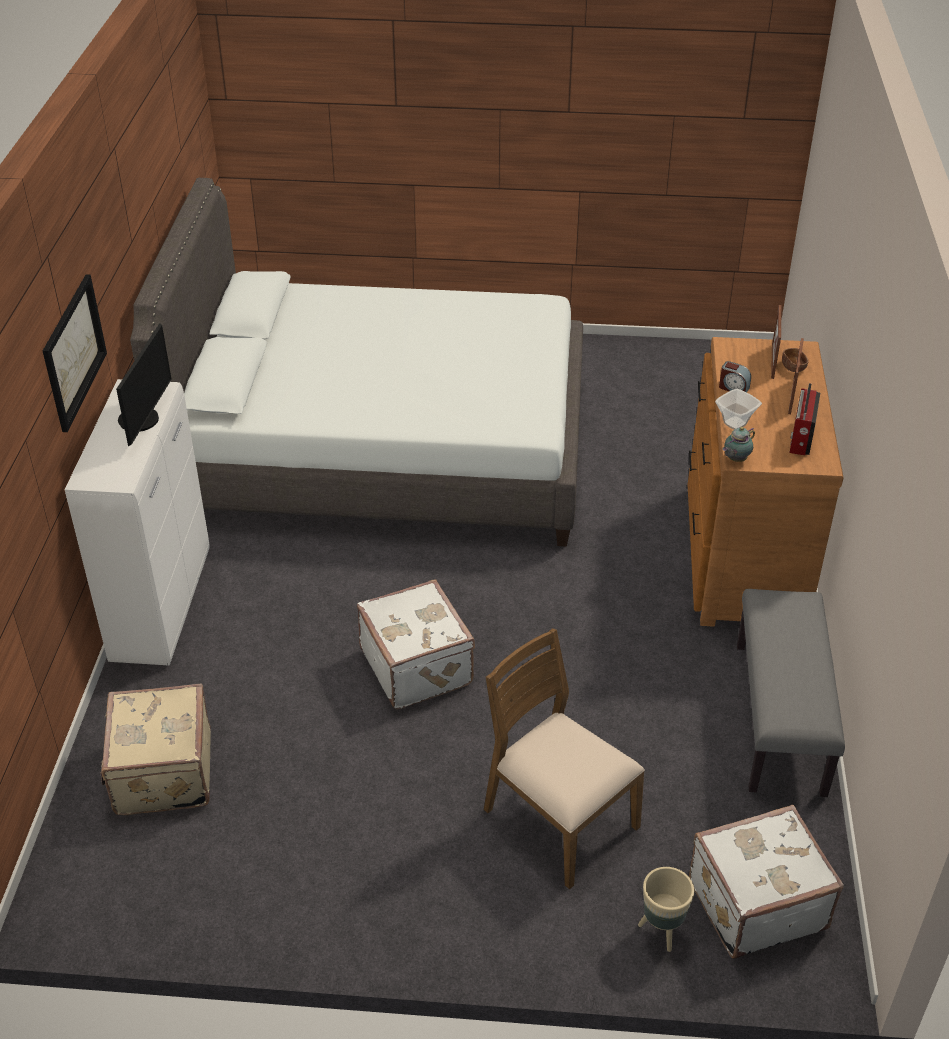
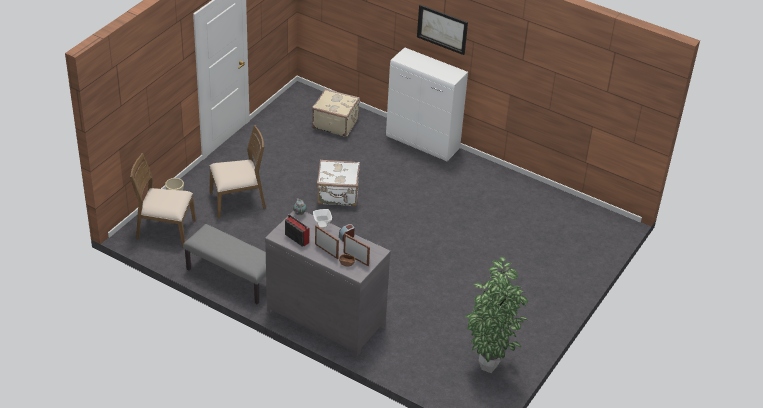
camera: 115 degrees right, 0 degrees up
(143, 420) = (434, 71): monitor -> none
(385, 450) = (485, 233): white bed -> none
(670, 370) = (489, 365): none -> potted plant
(742, 556) = (326, 315): brown dresser -> grey dresser
(755, 902) = (165, 230): white suitcase -> brown chair

